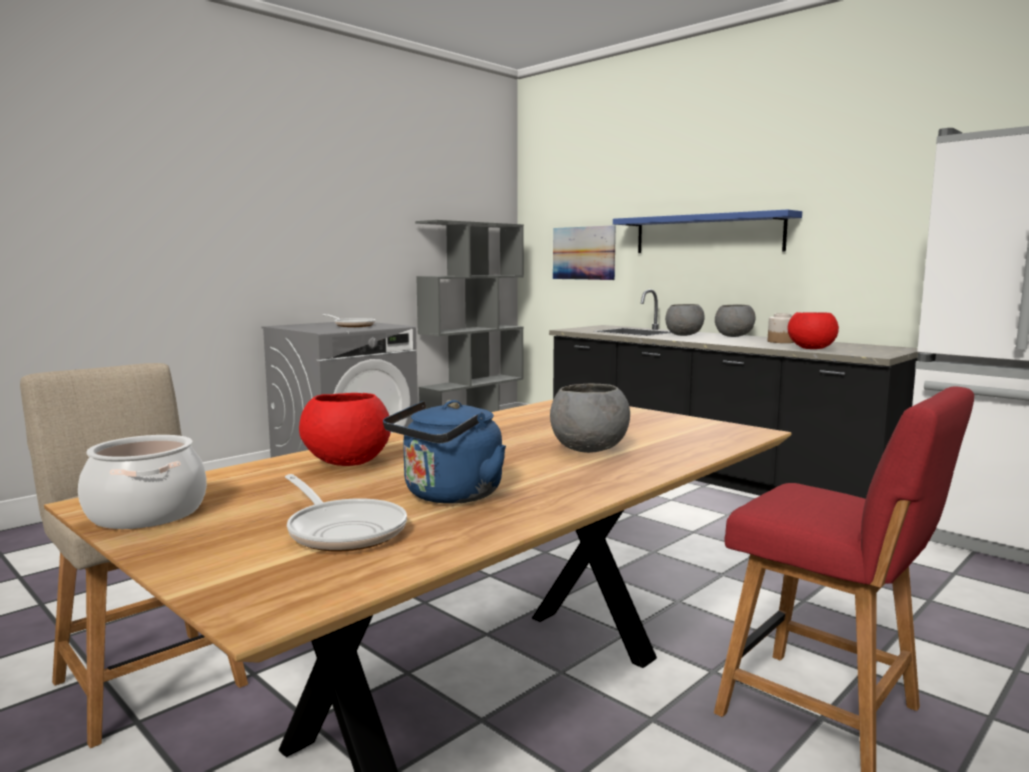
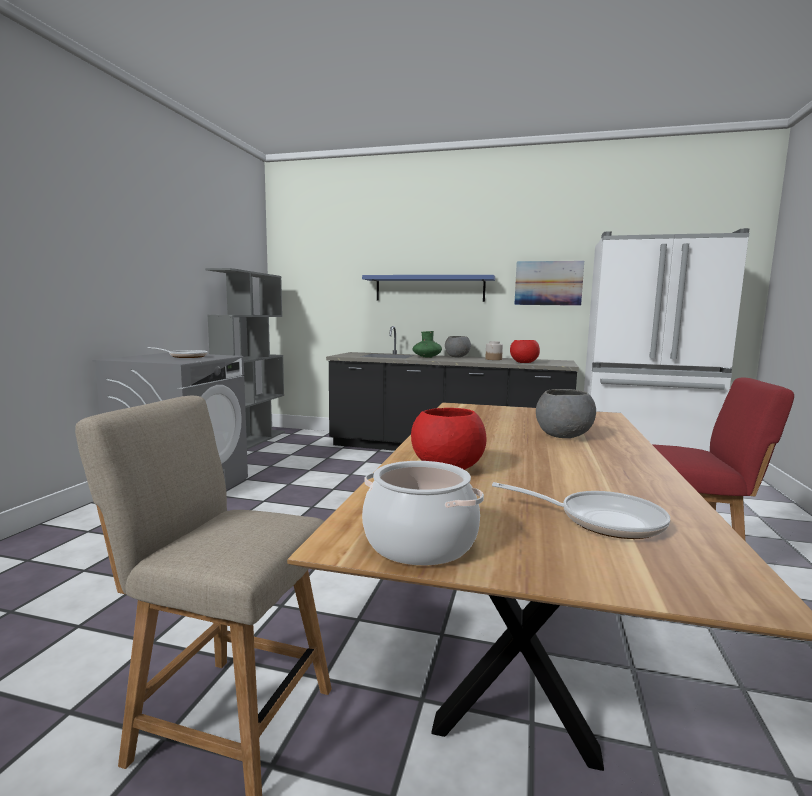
camera: 30 degrees left, 0 degrees up
(449, 496) = (583, 480): blue kettle -> none
(583, 253) = (330, 299): picture -> picture (548, 283)
(684, 335) = (427, 357): grey bowl -> green vase

